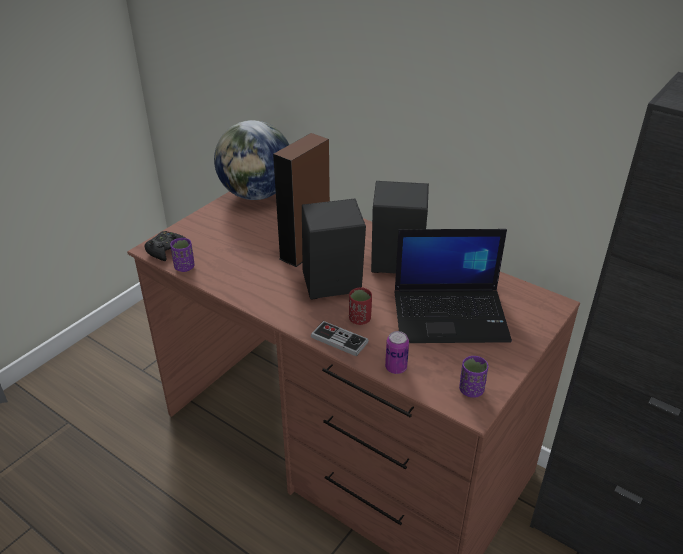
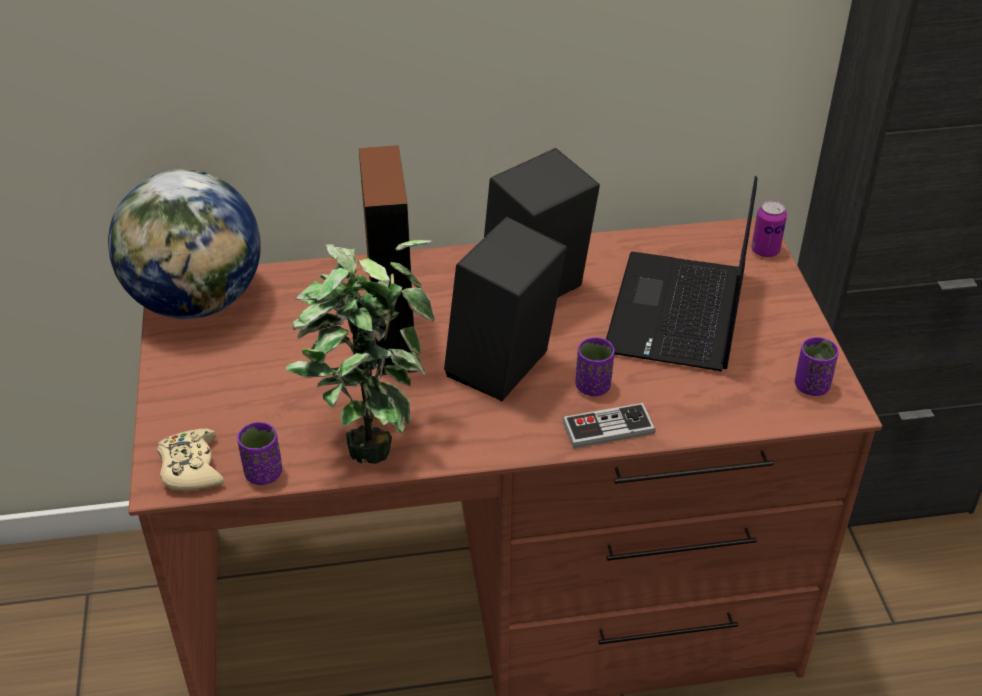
camera: 45 degrees left, 5 degrees up
(166, 249) = (191, 468): black game controller -> beige game controller
(241, 278) = (370, 434): none -> potted plant
(360, 319) = (593, 387): red cup -> purple cup
(396, 367) = (711, 416): can -> can (765, 250)
(451, 315) = (678, 314): laptop -> laptop turned 150 degrees clockwise

